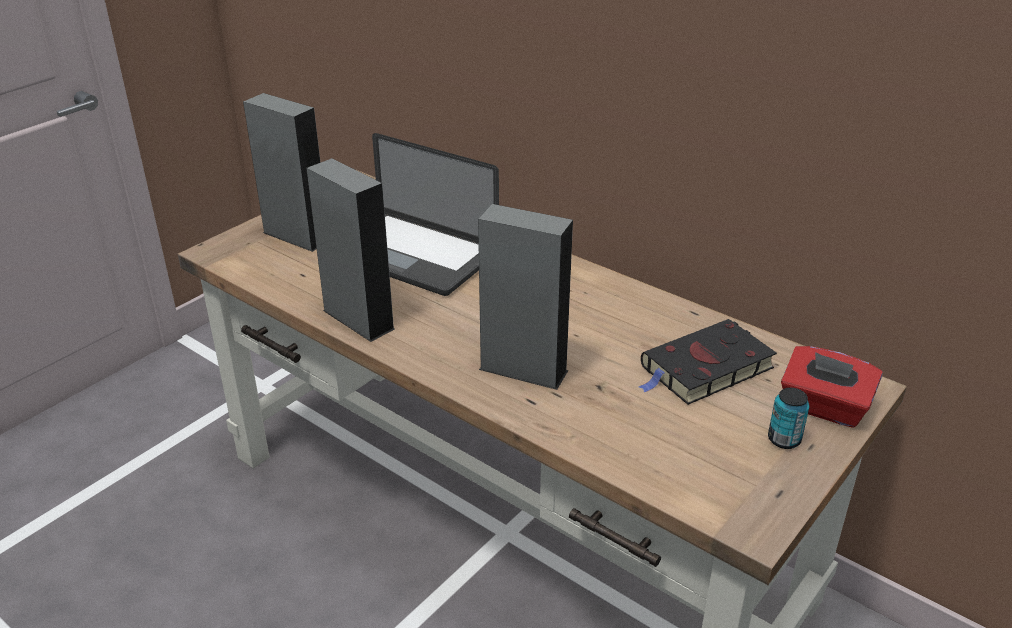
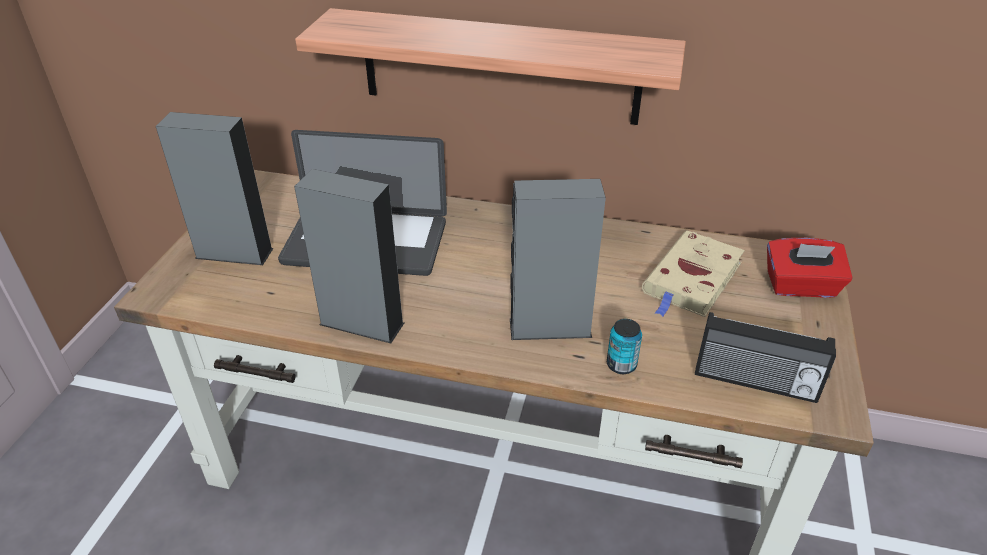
camera: 25 degrees left, 5 degrees up
(574, 107) = (499, 67): none -> shelf
(690, 476) = (755, 382): none -> radio
(704, 369) = (691, 280): black book -> beige book
(784, 439) = (795, 324): can -> can (621, 365)

